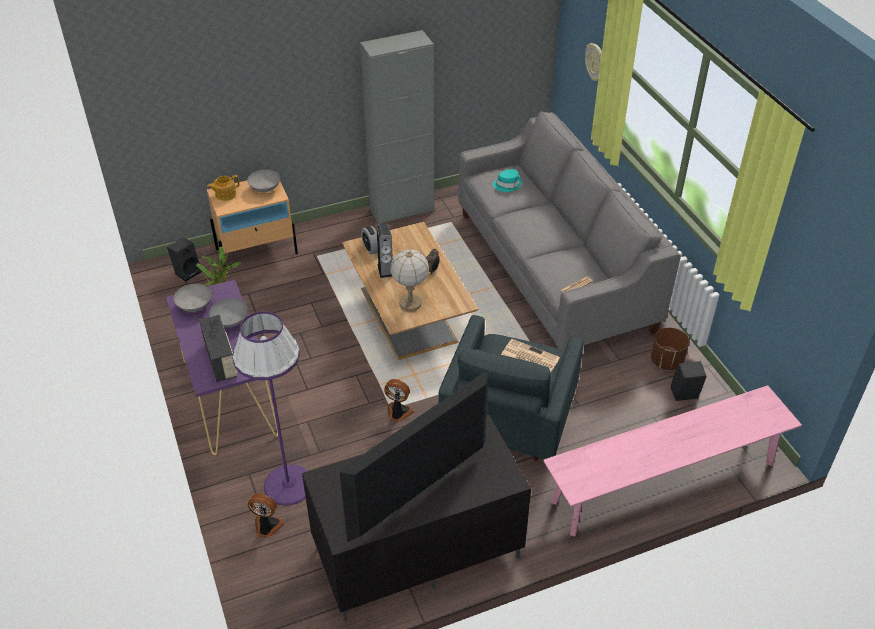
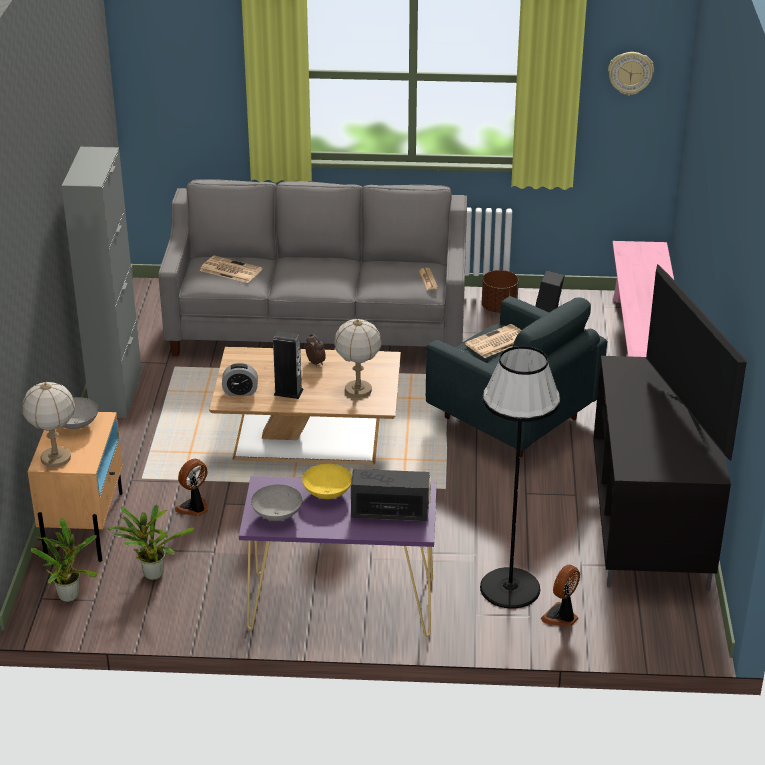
camera: 65 degrees left, 10 degrees down
(187, 272) = (69, 594): black speaker -> potted plant
(225, 194) = (55, 458): teapot -> table lamp
(230, 321) = (326, 493): grey bowl -> yellow bowl
(288, 485) = (510, 588): purple floor lamp -> black floor lamp
(398, 413) = (455, 485): fan -> fan (194, 508)
(507, 184) = (229, 270): turquoise hat -> newspaper
(596, 62) = (214, 98): wall clock -> wall clock (630, 73)

